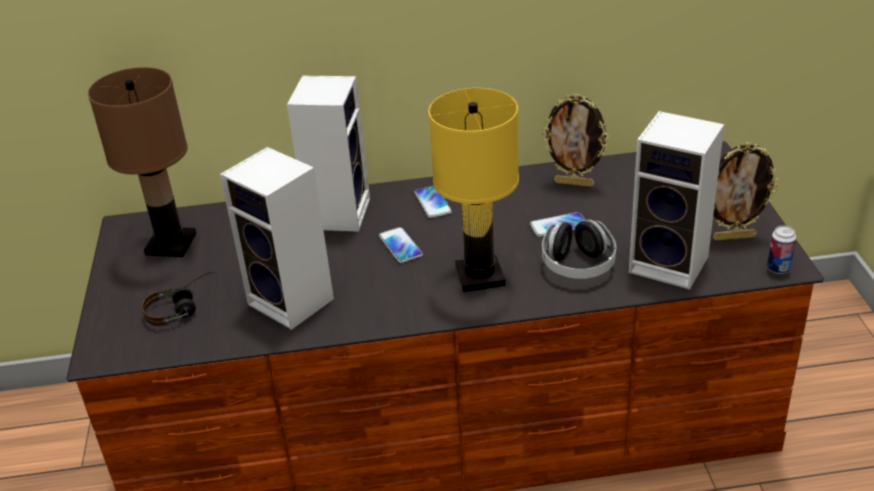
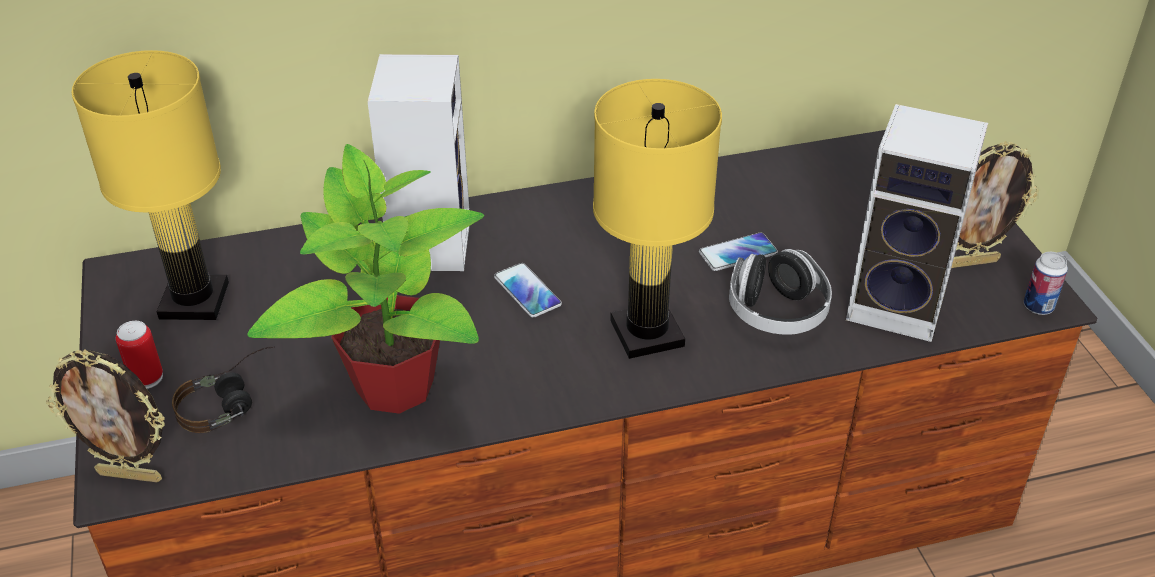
camera: 10 degrees left, 5 degrees up
(130, 291) = (146, 378): none -> can
(170, 244) = (193, 300): brown table lamp -> yellow table lamp
(294, 302) = (393, 384): speaker -> potted plant
(433, 202) = (559, 224): phone -> none
(574, 183) = (745, 189): picture frame -> picture frame (131, 475)

